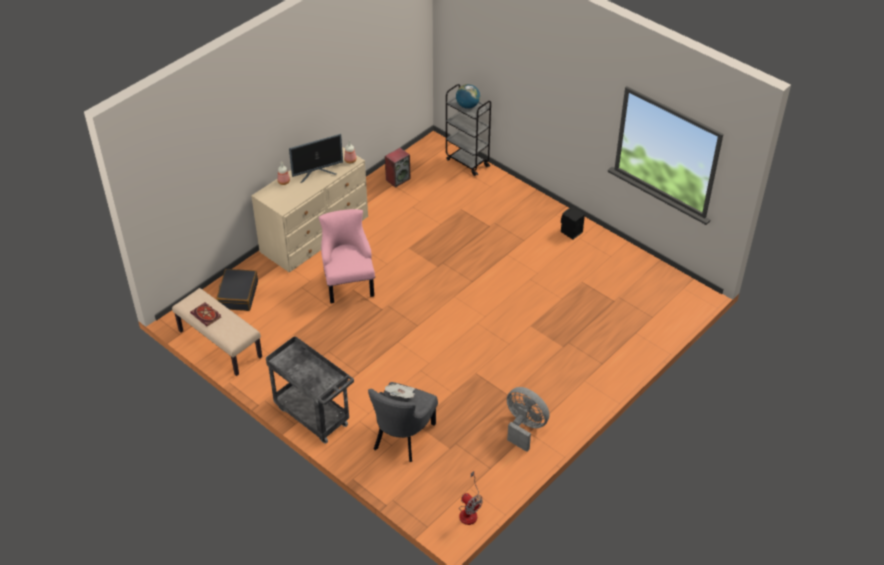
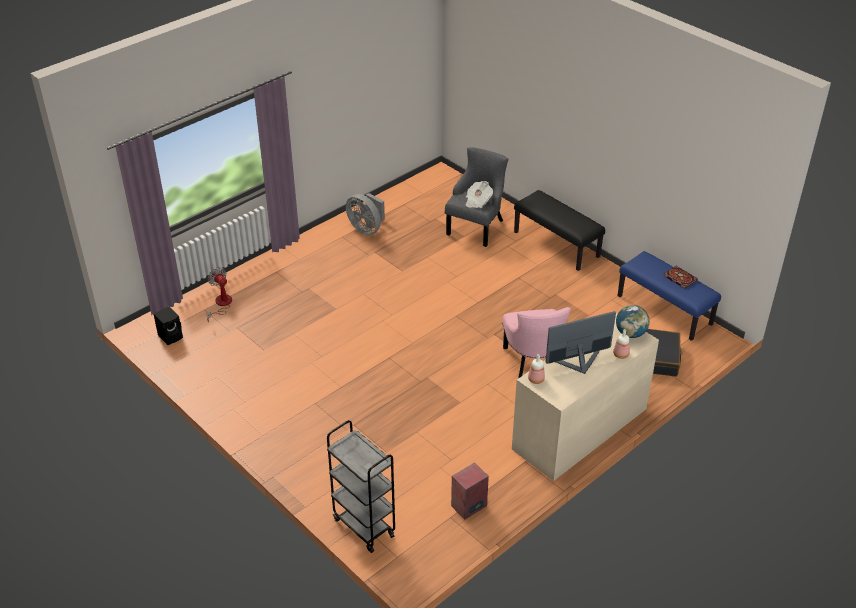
camera: 175 degrees left, 5 degrees down
(219, 344) = (665, 310): beige bench -> blue bench
(315, 419) = (557, 244): grey cart -> black bench
(467, 106) = (361, 453): globe -> globe (630, 333)
(469, 511) = (425, 181): fan -> fan (221, 304)
(570, 232) = (253, 409): black speaker -> black speaker (171, 336)

